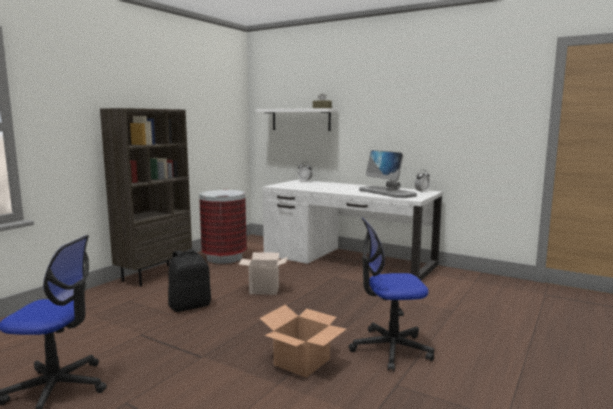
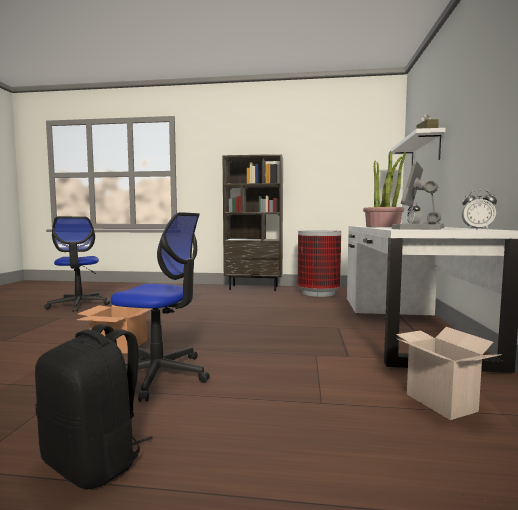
camera: 65 degrees right, 5 degrees down
(190, 306) = (206, 303): black backpack -> black backpack (95, 461)
(263, 291) = (260, 313): cardboard box -> cardboard box (438, 402)
(323, 188) = (383, 226): none -> potted plant
(390, 349) = (160, 375): office chair -> office chair turned 135 degrees clockwise

